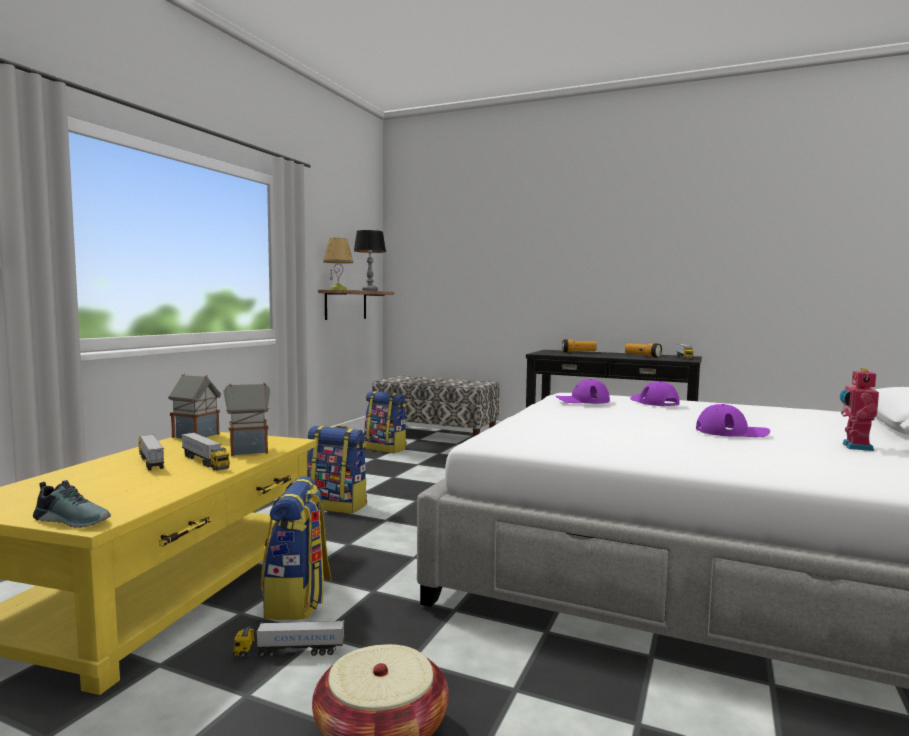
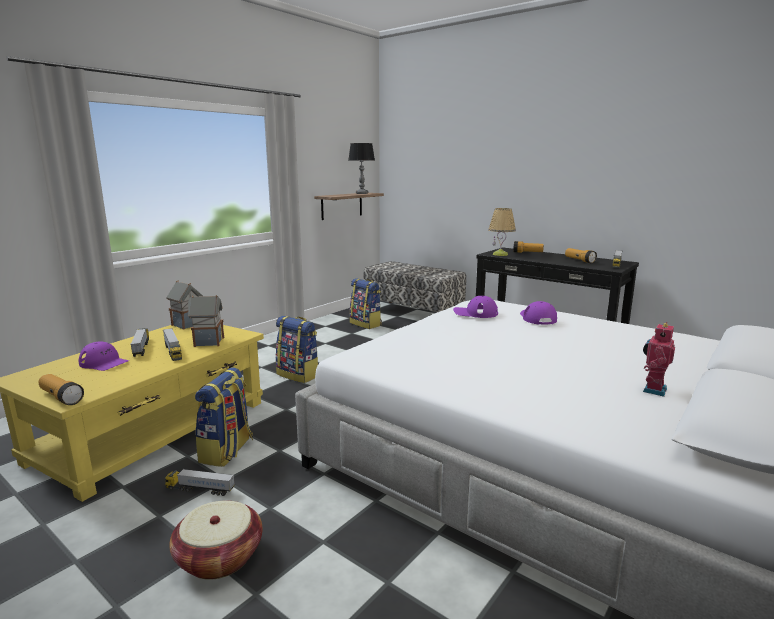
camera: 15 degrees right, 10 degrees up
(74, 520) = (61, 397): shoe -> flashlight
(338, 289) = (331, 195): table lamp -> table lamp (500, 254)
(731, 432) = (559, 362): purple cap -> purple cap (104, 363)

